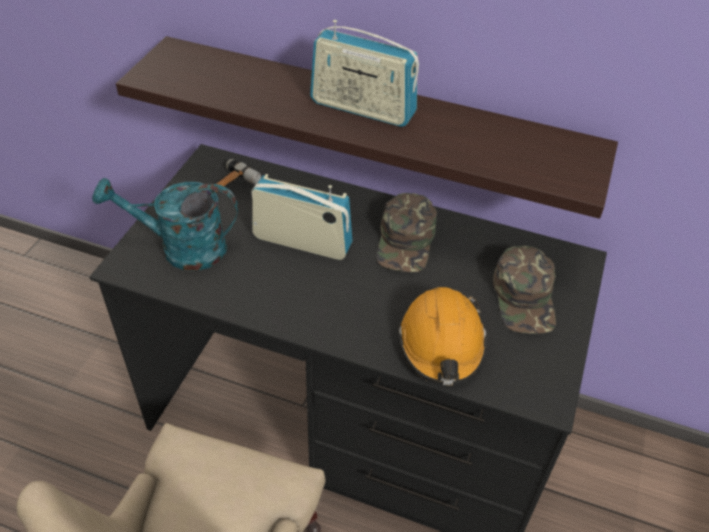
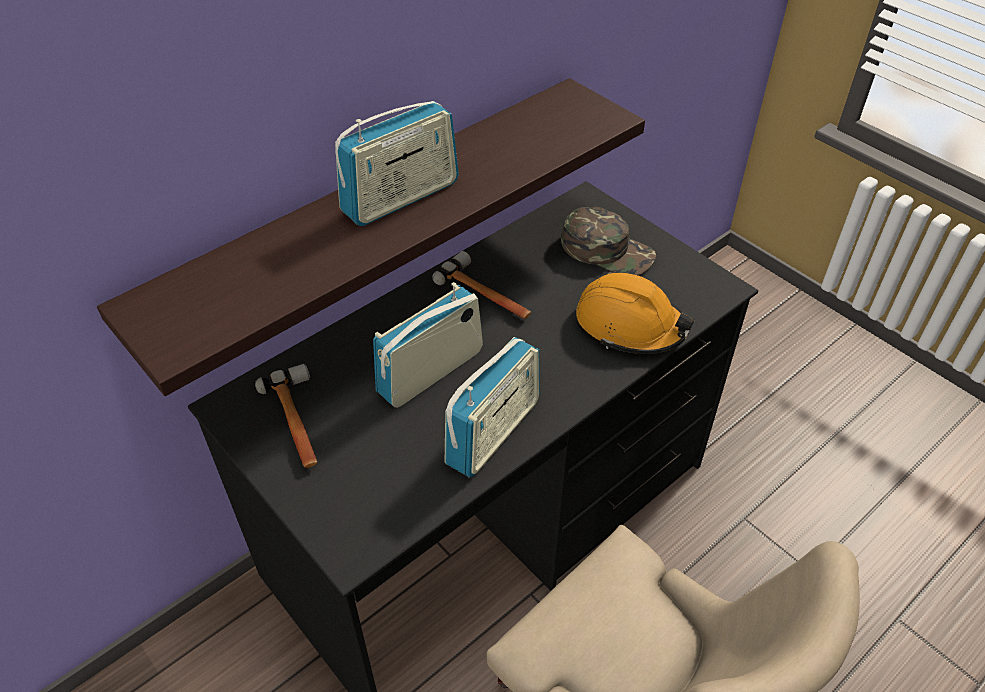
camera: 60 degrees left, 0 degrees up
(182, 249) = (364, 482): turquoise watering can -> none
(265, 299) = (493, 432): none -> radio
(406, 241) = (486, 294): green cap -> hammer

